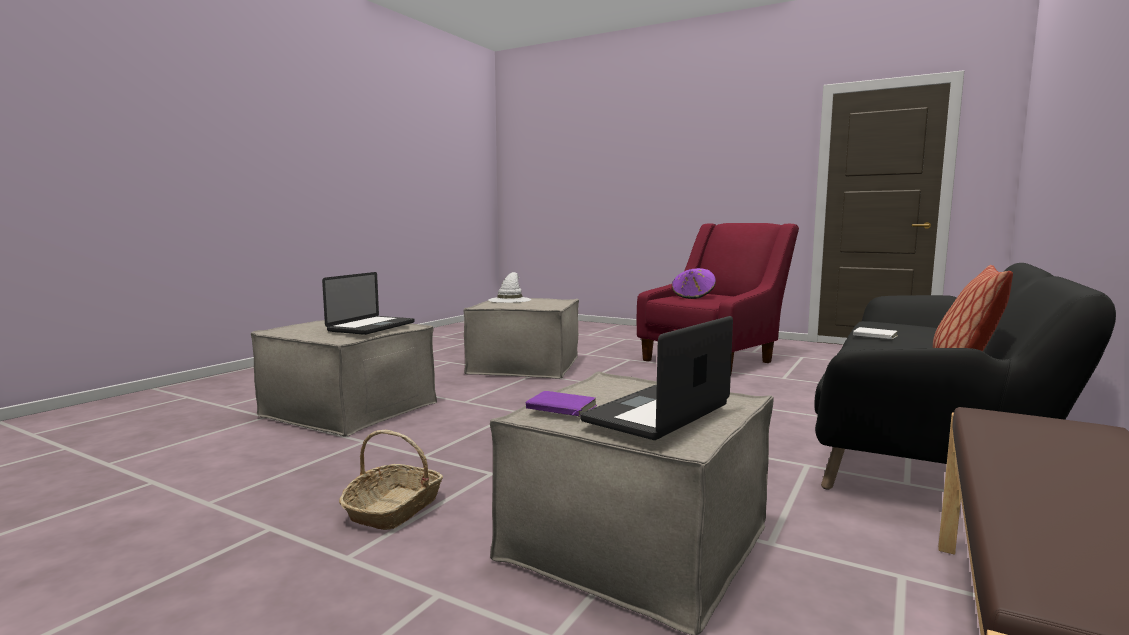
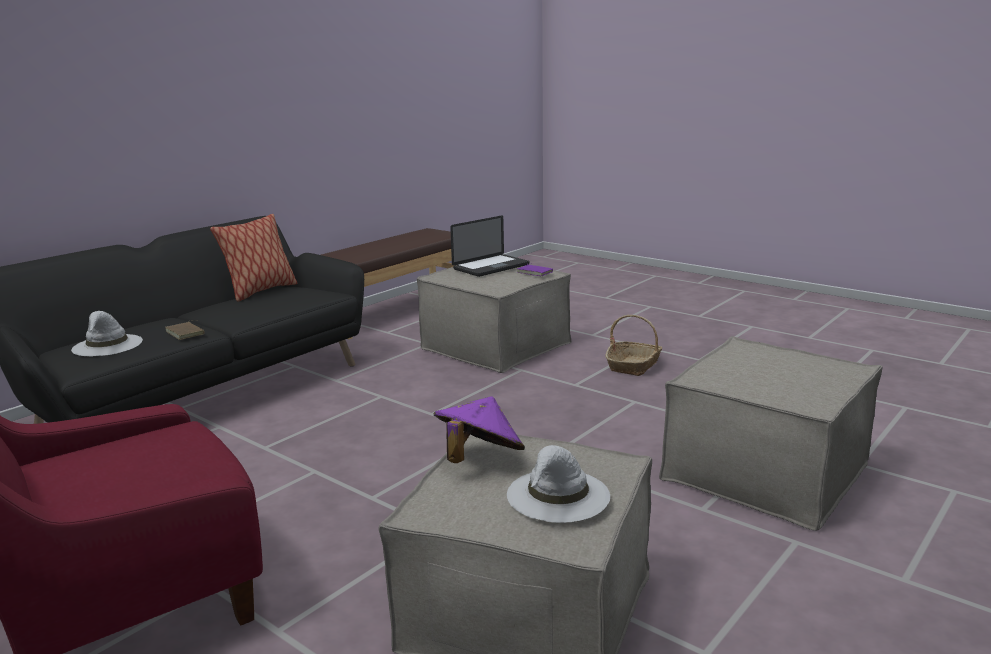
camera: 170 degrees left, 10 degrees up
(372, 327) = (736, 366): laptop -> none
(693, 296) = (142, 471): purple hat -> purple hat (479, 459)
(874, 336) = (186, 333): white book -> brown book
(908, 328) = (107, 345): none -> white hat

